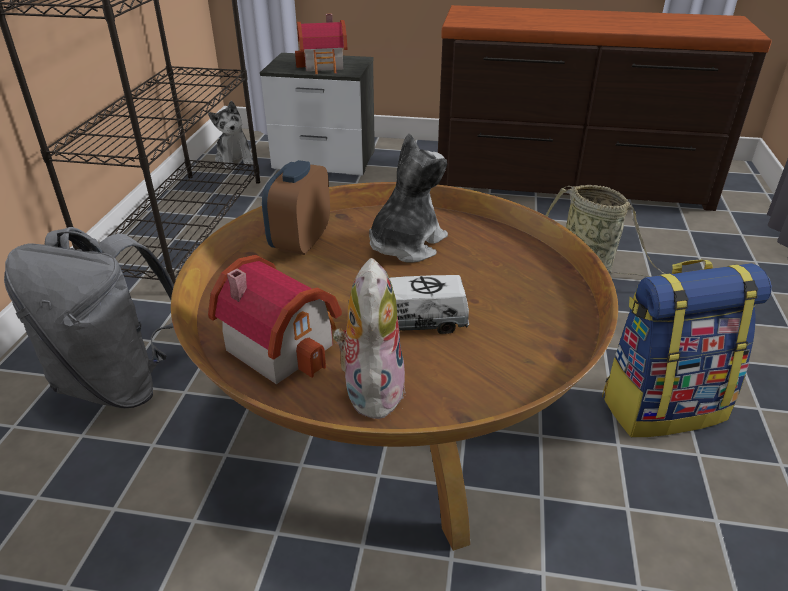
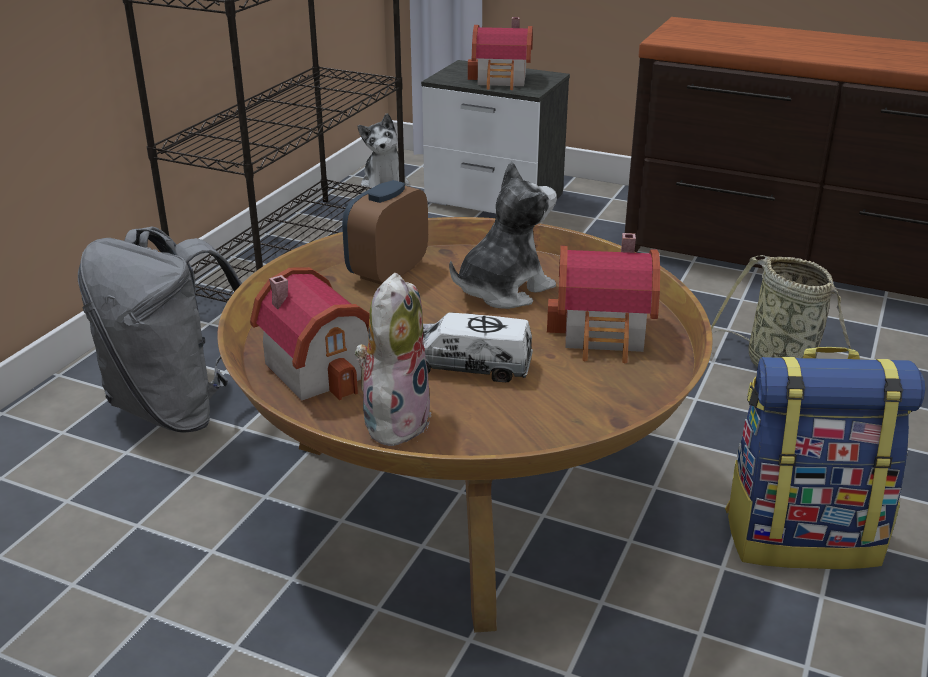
camera: 15 degrees right, 5 degrees down
(509, 273) = (606, 334): none -> toy house

